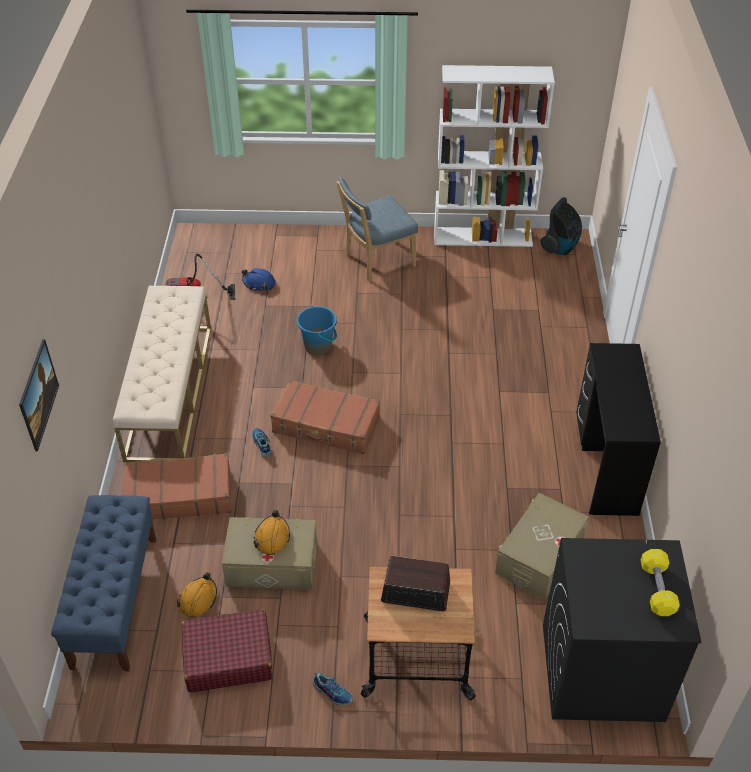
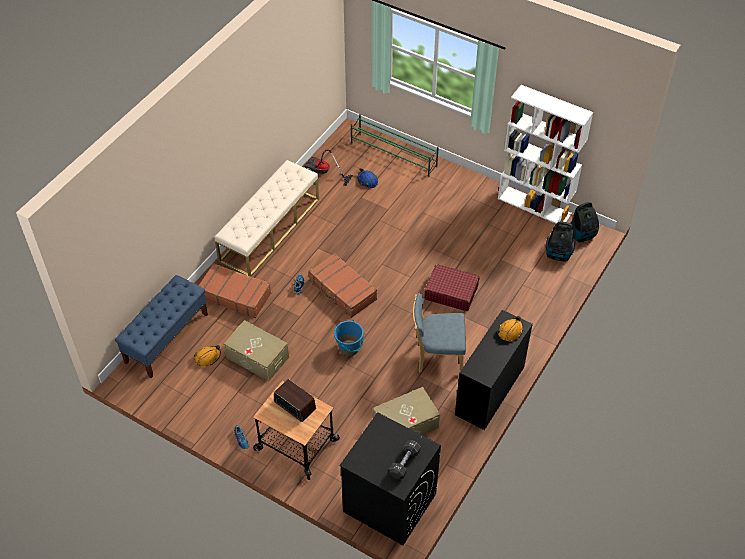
camera: 30 degrees right, 5 degrees up
(42, 406) = (148, 219): picture -> none
(228, 658) = (202, 395): red suitcase -> red suitcase (451, 292)
(270, 243) = (393, 155): none -> green shoe rack
(272, 537) = (258, 341): orange hard hat -> orange hard hat (510, 331)
(318, 346) = (373, 238): blue bucket -> blue bucket (349, 348)
(376, 261) = (451, 195): blue chair -> blue chair (437, 356)
(553, 278) = (558, 254): none -> vacuum cleaner
(657, 589) = (404, 463): yellow dumbbell -> black dumbbell

